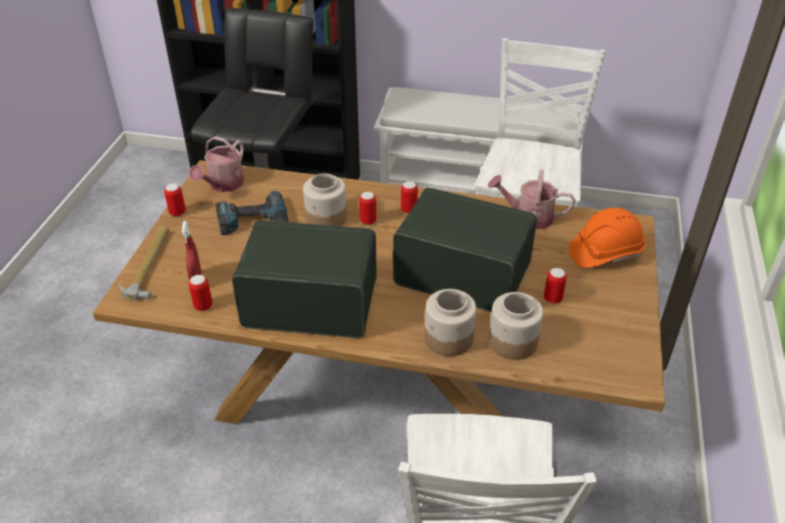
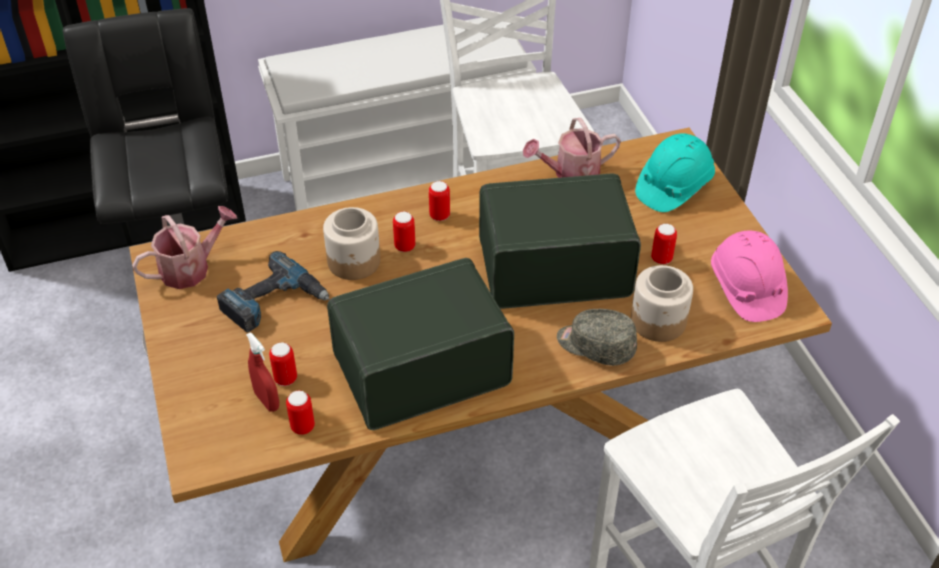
camera: 30 degrees left, 5 degrees up
(149, 265) = (190, 407): hammer -> none
(177, 213) = (165, 327): can -> can (285, 378)
(223, 185) = (191, 268): watering can -> watering can turned 120 degrees counterclockwise
(448, 339) = (595, 346): jar -> grey cap
(605, 253) = (673, 187): orange hard hat -> turquoise hard hat
(607, 347) = (746, 288): none -> pink hard hat

